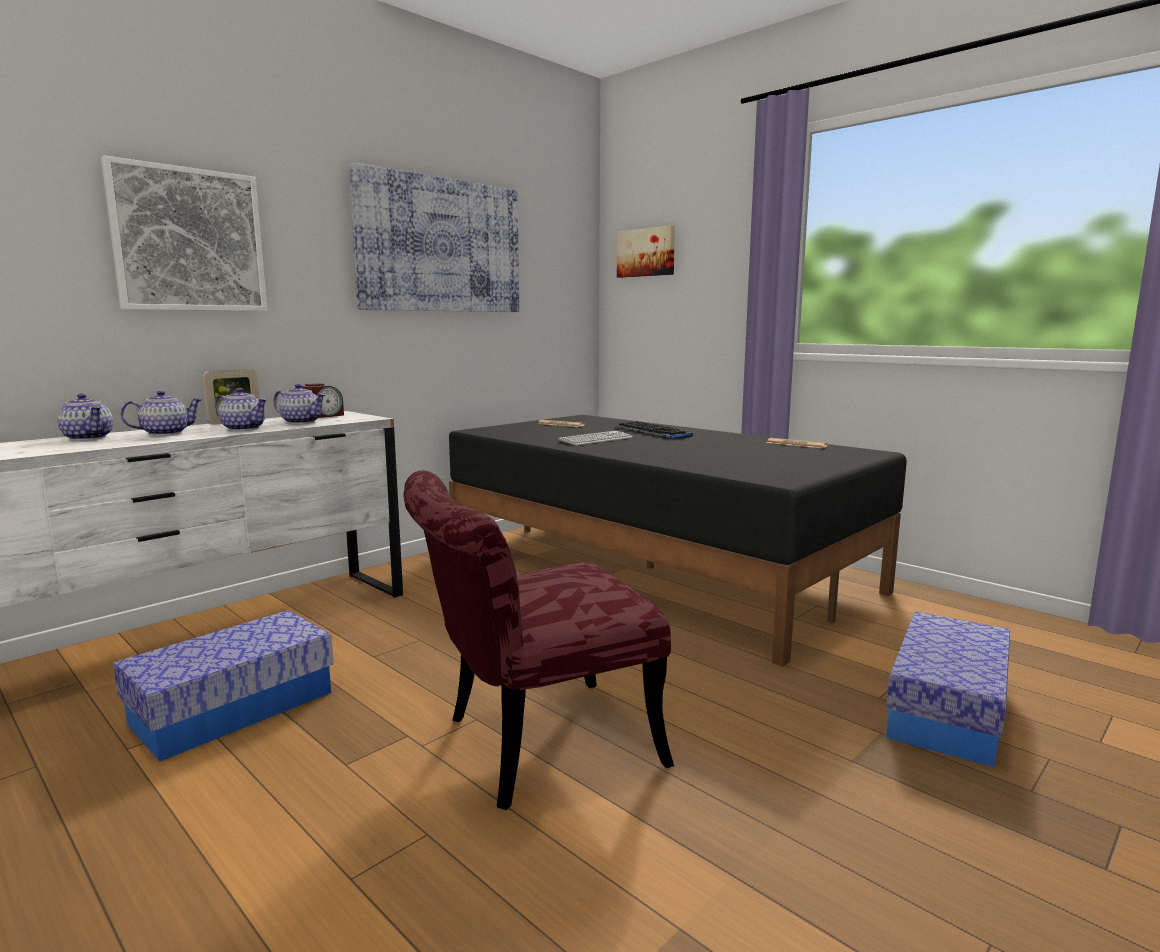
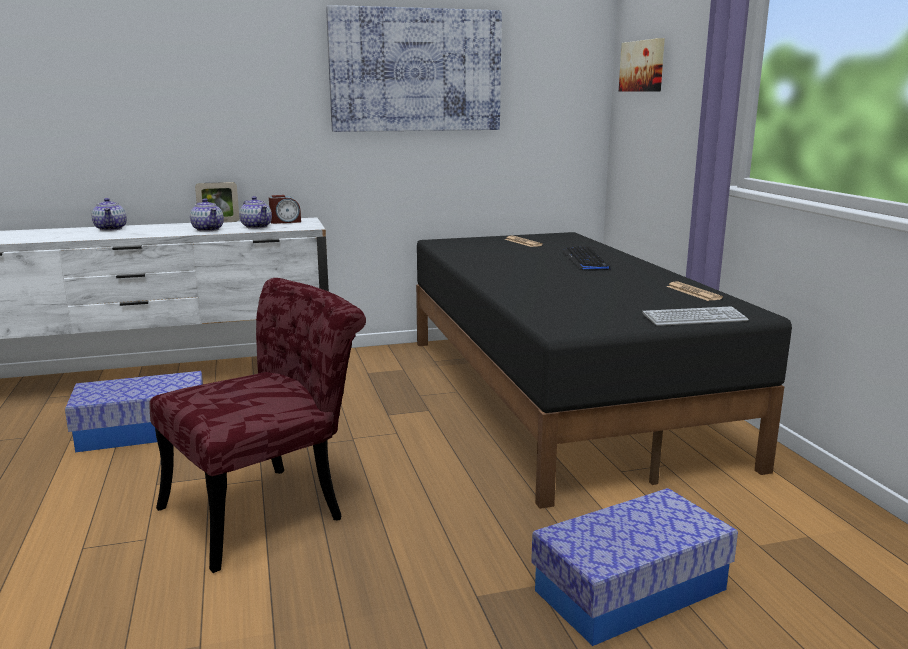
camera: 30 degrees right, 5 degrees up
(165, 433) = (156, 229): teapot -> none
(189, 240) = (192, 82): picture -> none
(531, 746) = (269, 508): red chair -> red chair turned 135 degrees clockwise
(596, 440) = (511, 263): keyboard -> keyboard (694, 318)

